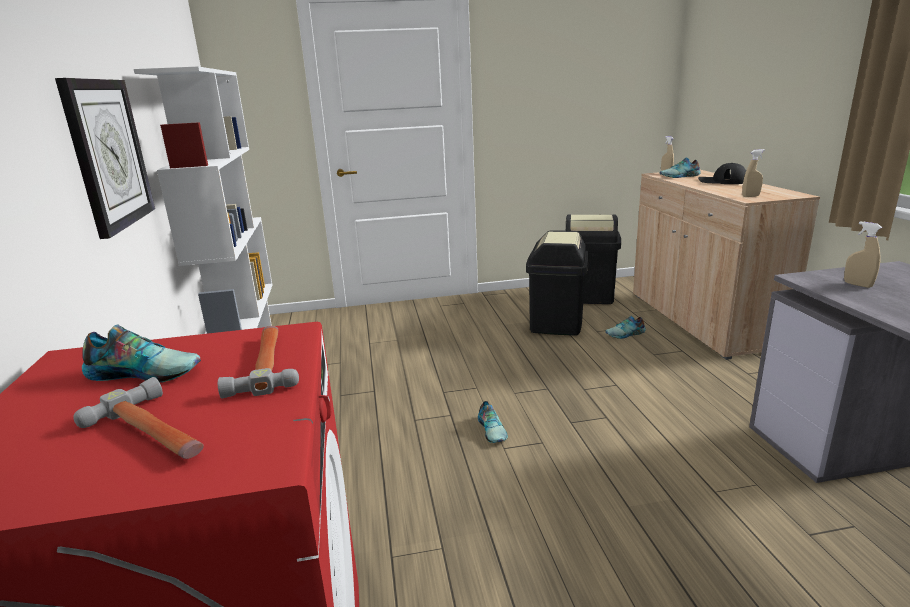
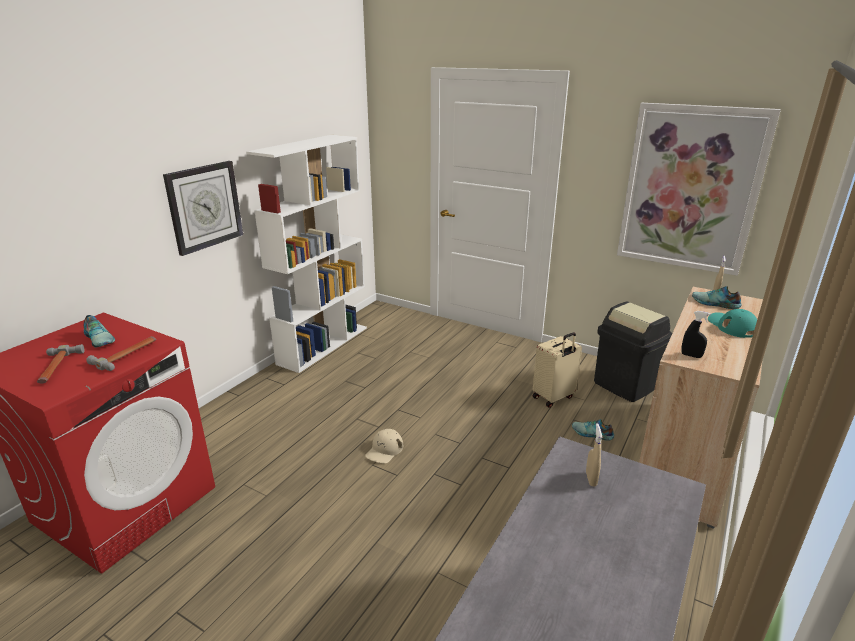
camera: 40 degrees right, 5 degrees up
(493, 430) = (384, 450): shoe -> beige cap
(557, 324) = (553, 397): black trash can -> beige suitcase
(596, 94) = (690, 189): none -> picture
(722, 181) = (732, 326): black cap -> turquoise cap
(750, 196) = (691, 355): beige spray bottle -> black spray bottle

